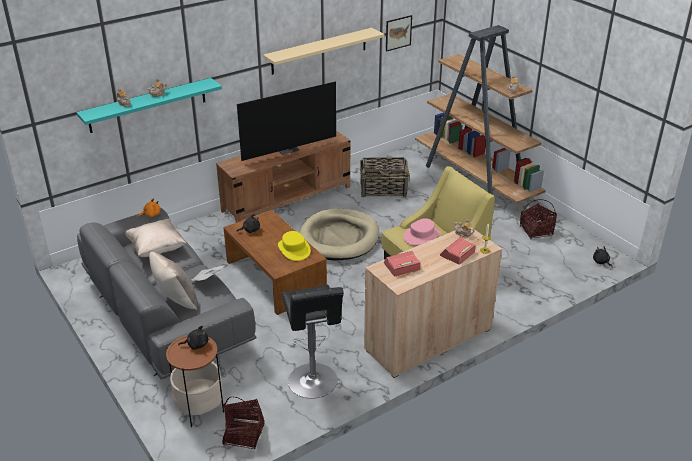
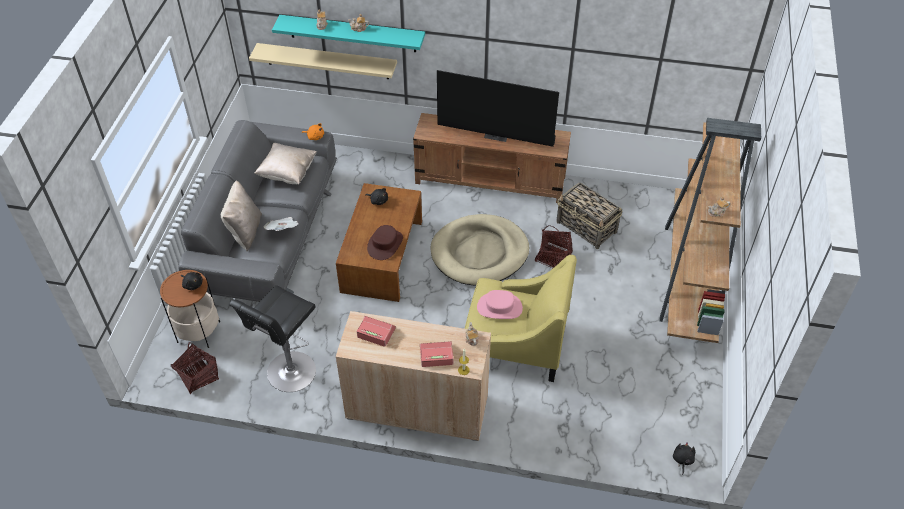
camera: 45 degrees right, 15 degrees up
(294, 249) = (385, 244): yellow hat -> brown hat
(319, 51) = (566, 49): beige shelf -> beige shelf (327, 61)
(398, 33) = (687, 65): picture -> none
(536, 231) = (668, 376): basket -> basket (553, 257)

